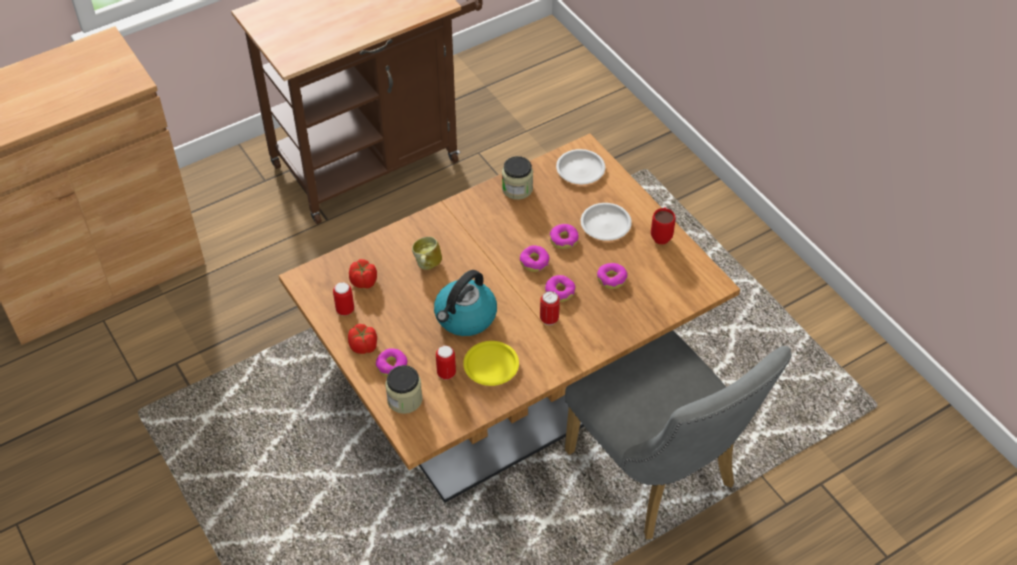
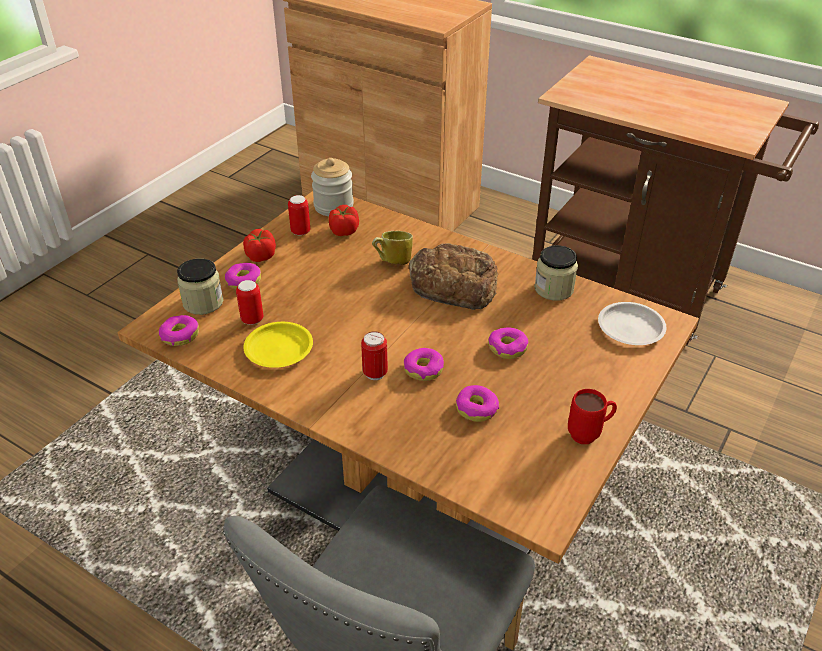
camera: 65 degrees right, 10 degrees down
(321, 276) = (333, 206): none -> jar
(465, 317) = (338, 309): kettle -> none
(477, 241) = (453, 284): none -> bread
(534, 262) = (454, 335): donut -> donut (180, 335)
(605, 225) = (561, 376): white plate -> none

